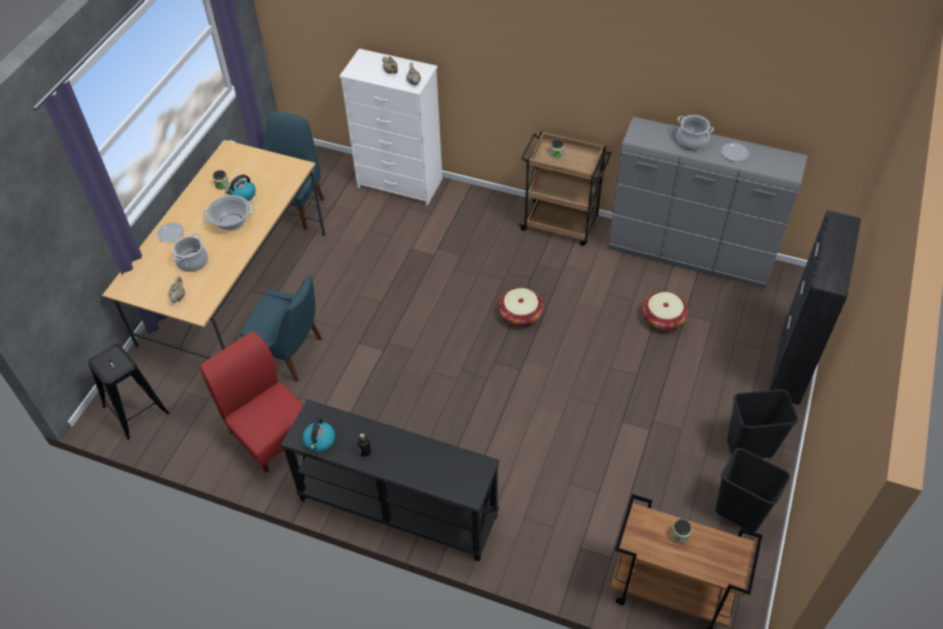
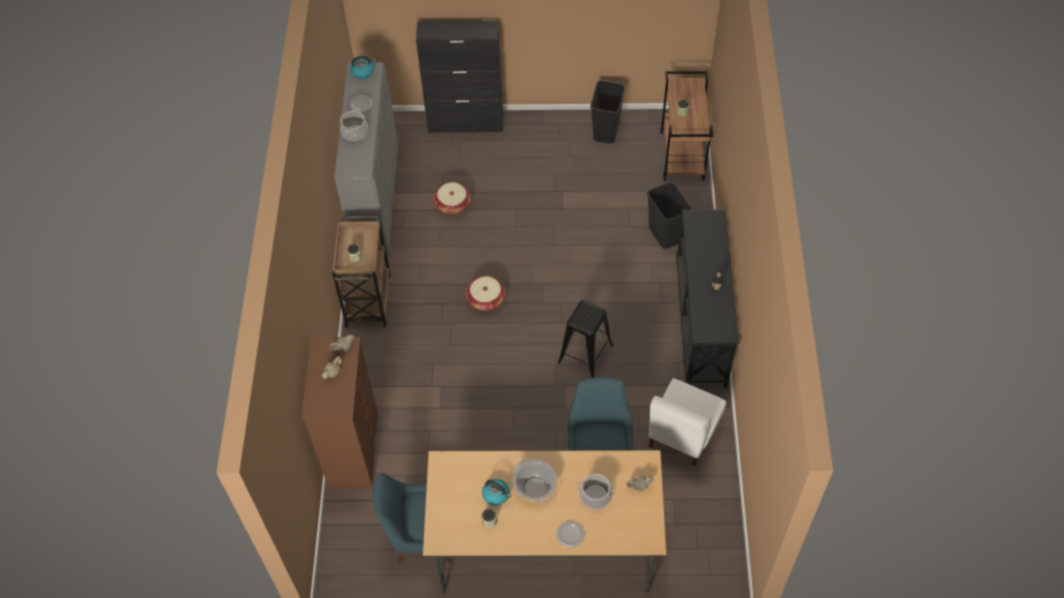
camera: 110 degrees left, 5 degrees up
(136, 410) = (710, 553): black stool -> black stool (585, 354)
(271, 434) = (682, 434): red chair -> white chair
(319, 441) = (723, 318): kettle -> kettle (363, 72)
(400, 183) = (354, 449): white dresser -> brown dresser
(749, 448) = (552, 134): black trash can -> black trash can (665, 235)

